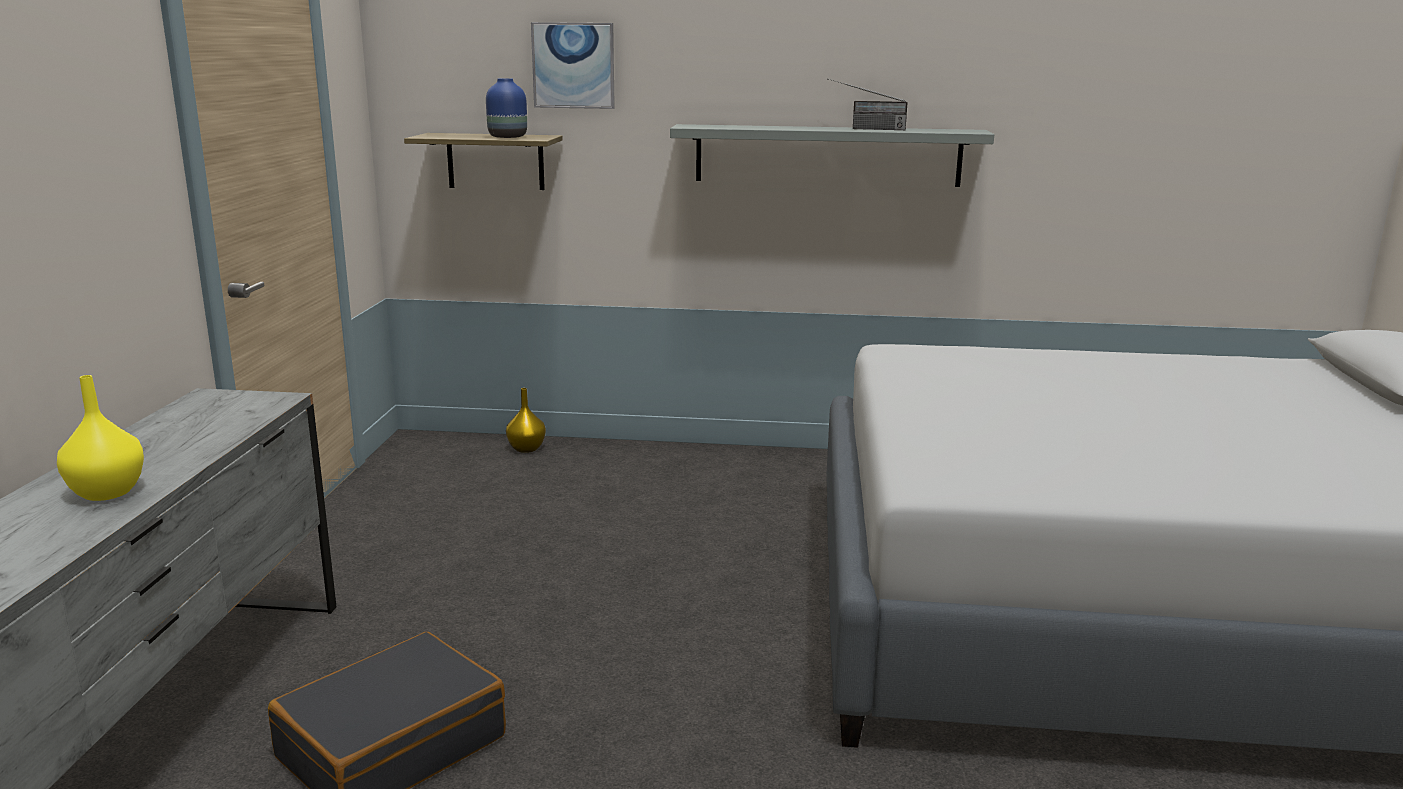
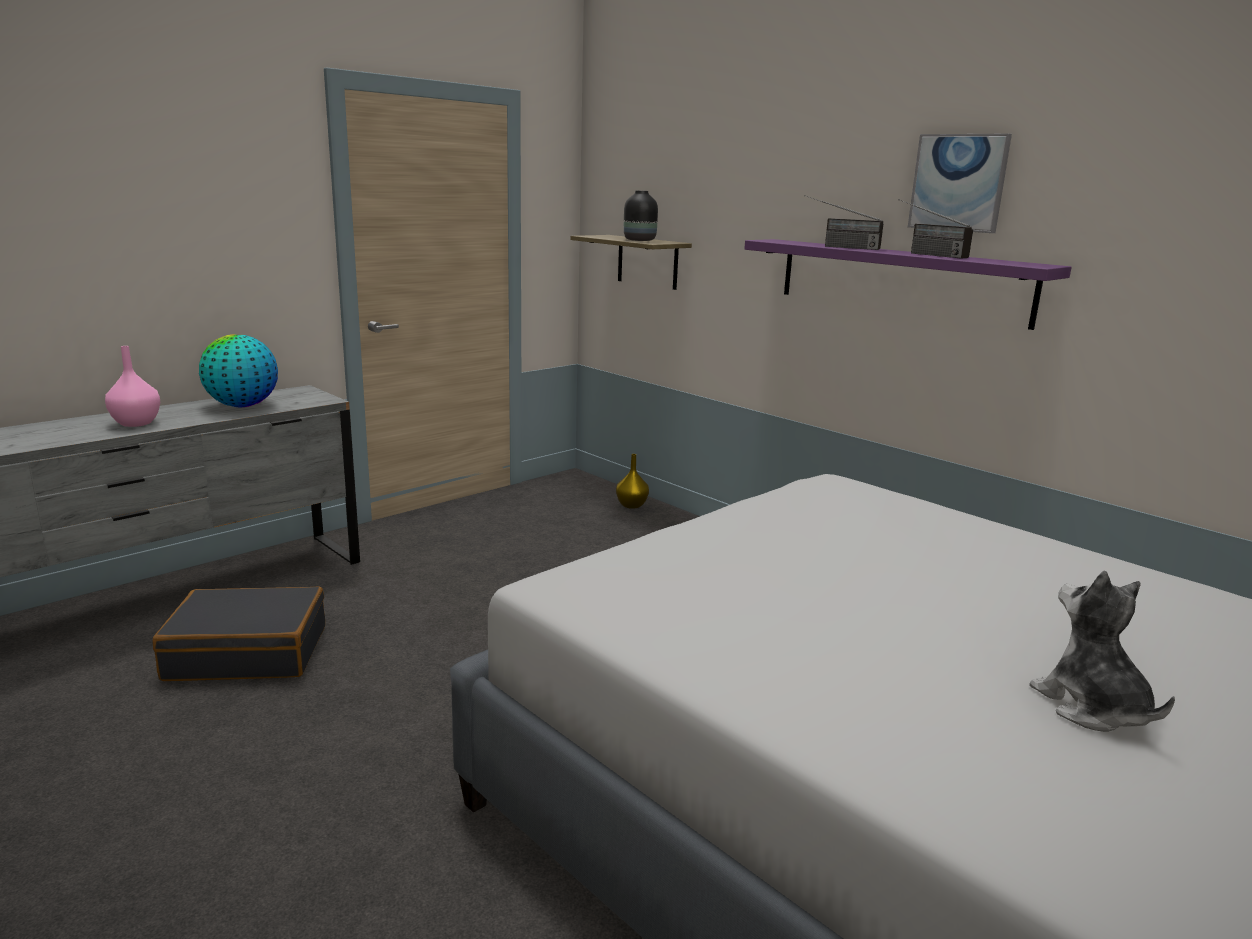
camera: 40 degrees right, 0 degrees up
(105, 492) = (136, 423): yellow vase -> pink vase
(190, 433) = (242, 406): none -> globe
(506, 137) = (638, 240): blue vase -> black vase
(573, 65) = (704, 182): picture -> picture (958, 183)
(775, 128) = (837, 247): none -> radio
(827, 155) = (900, 280): grey shelf -> purple shelf
(1300, 437) = (1091, 707): none -> plush toy

